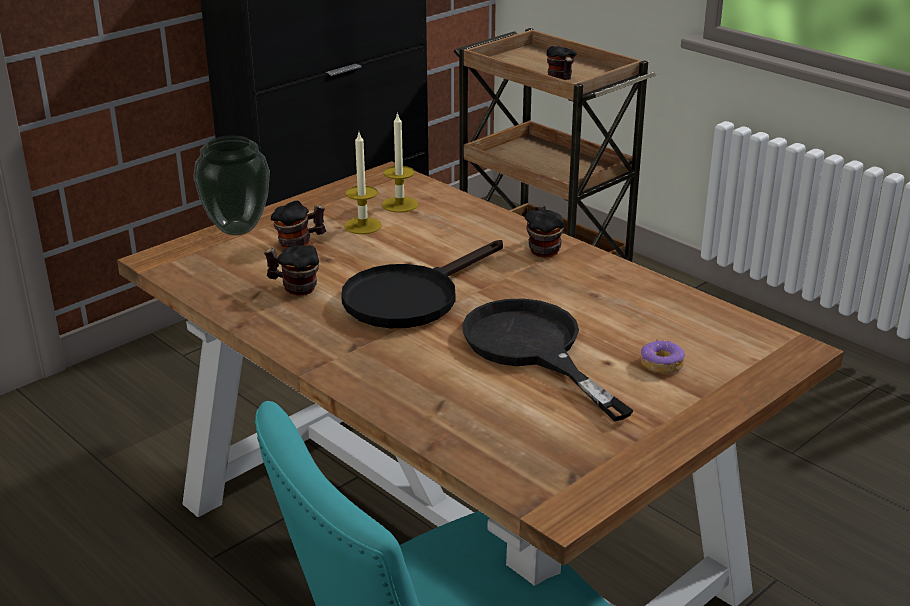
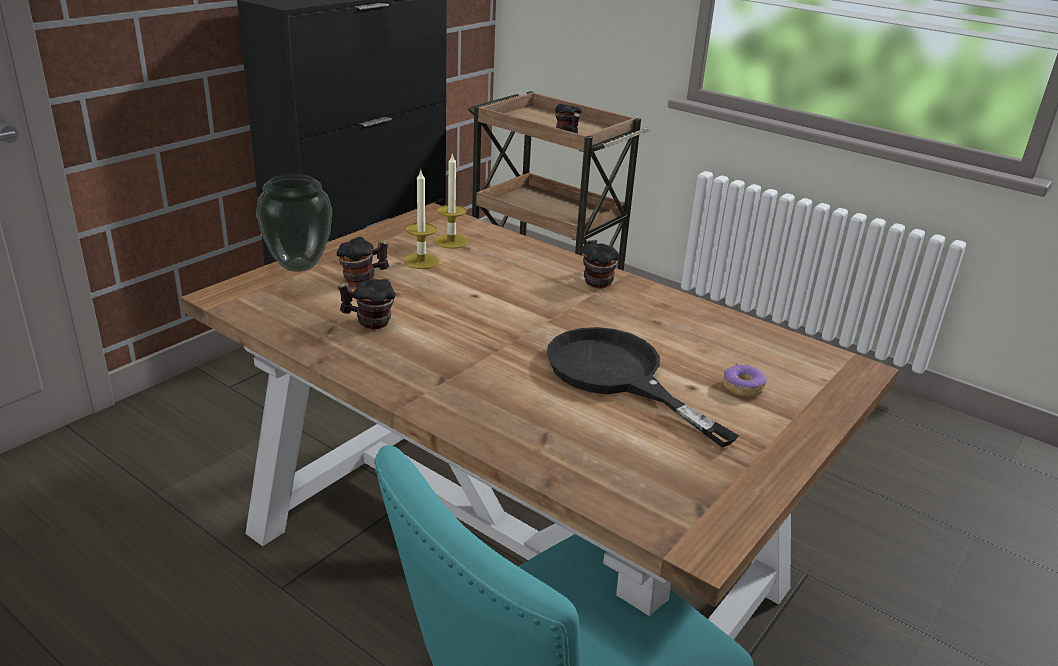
camera: 10 degrees left, 0 degrees up
(411, 297) = (486, 328): black frying pan -> none

